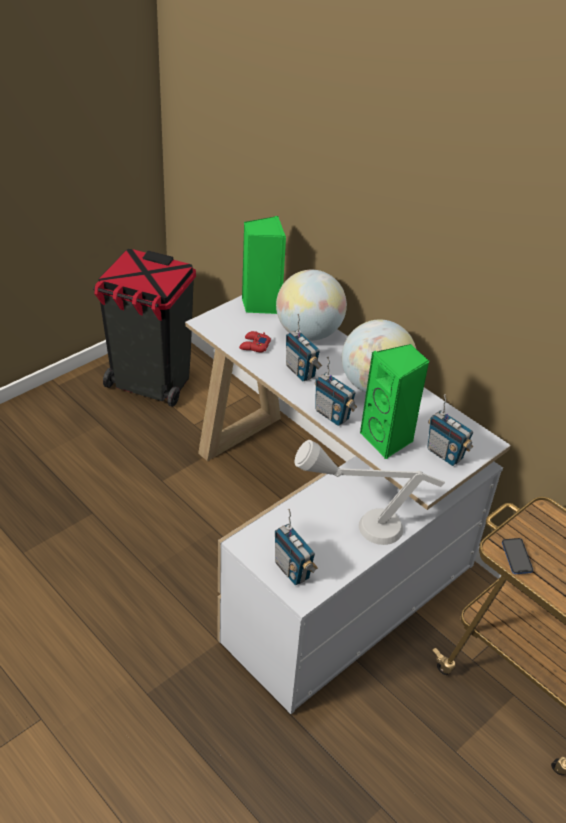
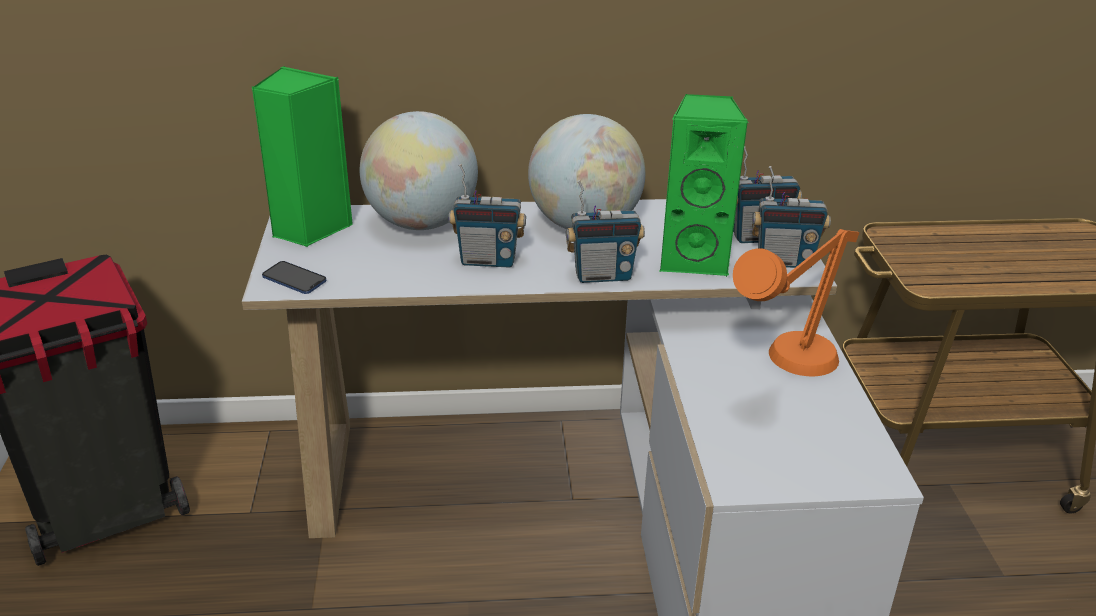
camera: 50 degrees left, 10 degrees down
(254, 345) = (385, 270): red game controller -> none
(292, 570) = (826, 463): radio -> radio (784, 261)
(357, 525) = (785, 371): grey table lamp -> orange table lamp
(516, 557) = (950, 280): phone -> phone (294, 279)

